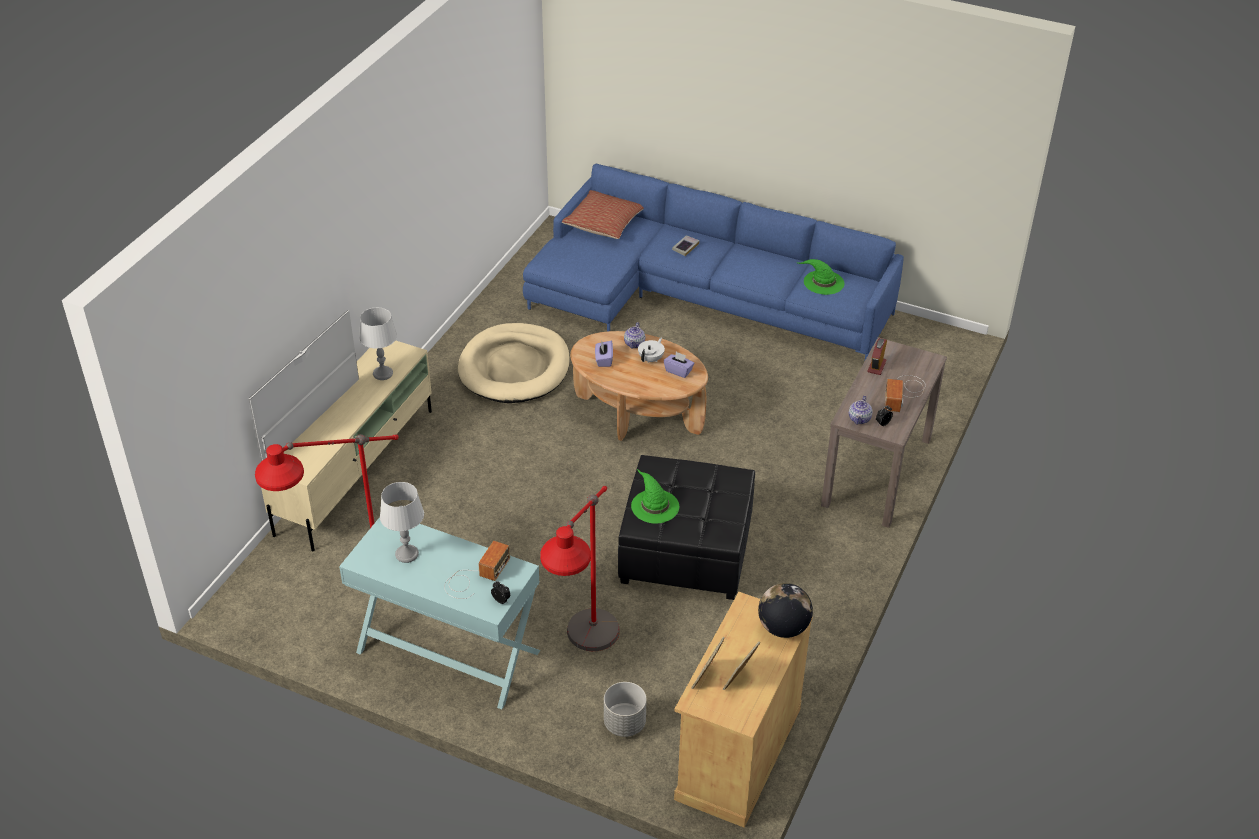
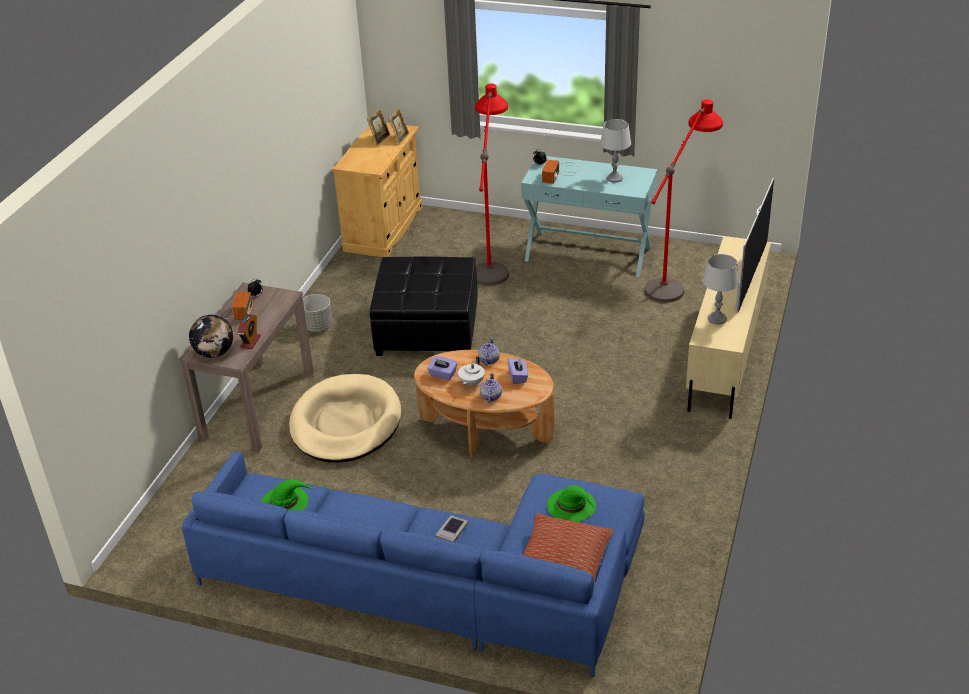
camera: 175 degrees right, 5 degrees down
(514, 368) = (625, 464): beige dog bed -> beige dog bed (346, 423)
(624, 723) = (458, 233): grey planter -> grey planter (318, 326)
(654, 505) = (450, 276): green hat -> green hat (572, 505)
(783, 627) = (351, 162): globe -> globe (214, 353)
(859, 418) = (276, 297): teapot -> teapot (488, 360)

